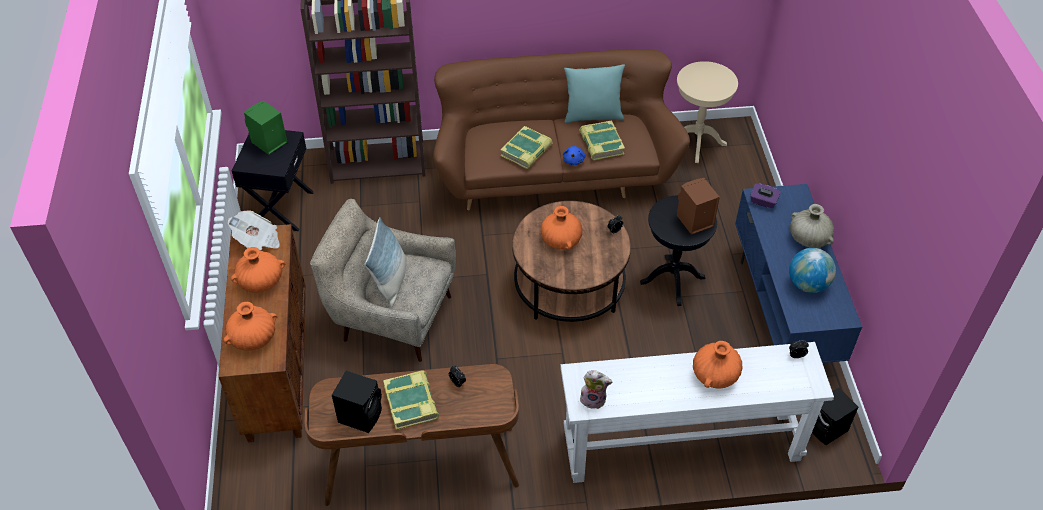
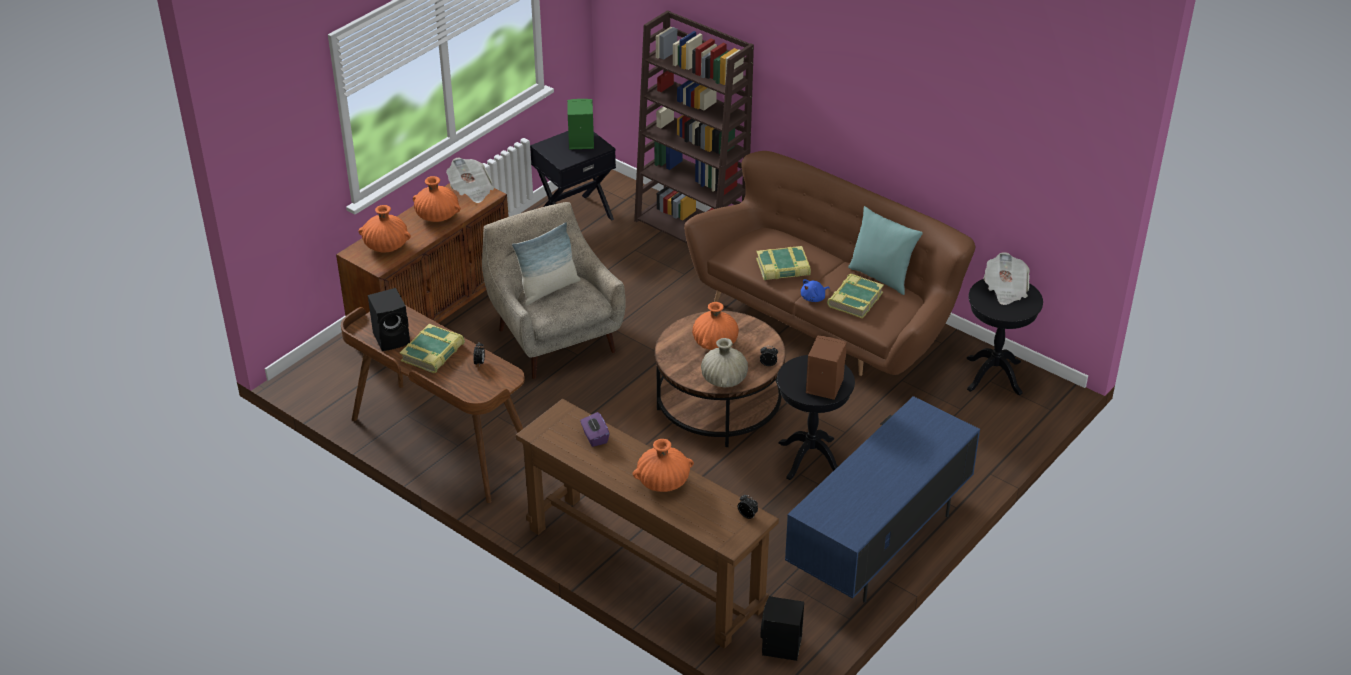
camera: 45 degrees right, 10 degrees down
(594, 399) = (552, 434): plush toy -> none
(681, 445) = (644, 568): white console table -> brown console table
(697, 142) = (994, 376): beige side table -> black side table
(700, 75) = (1005, 290): none -> newspaper
(763, 202) = (915, 416): purple tissue box -> purple tissue box (594, 437)
(807, 284) = (858, 494): globe -> none
(808, 238) = (913, 465): beige vase -> beige vase (724, 380)

